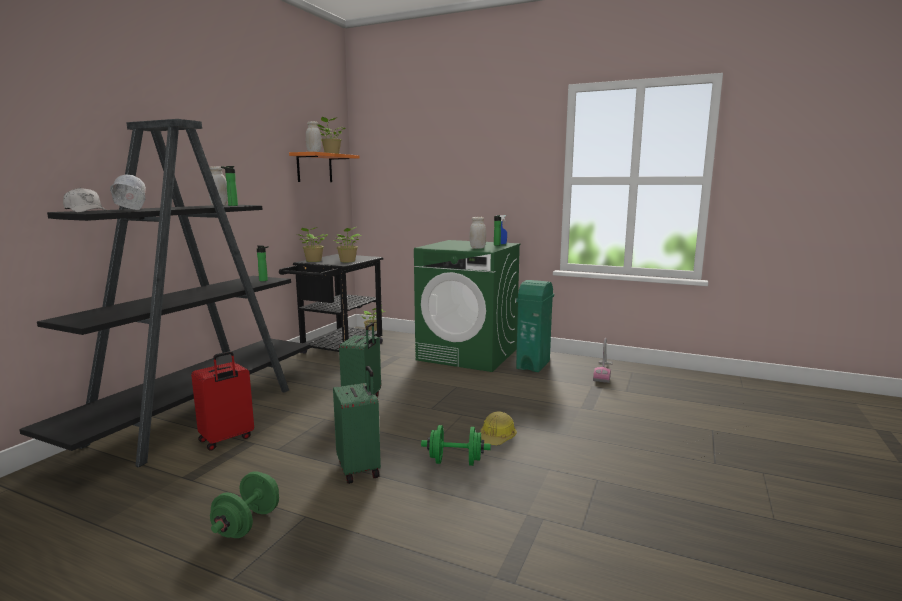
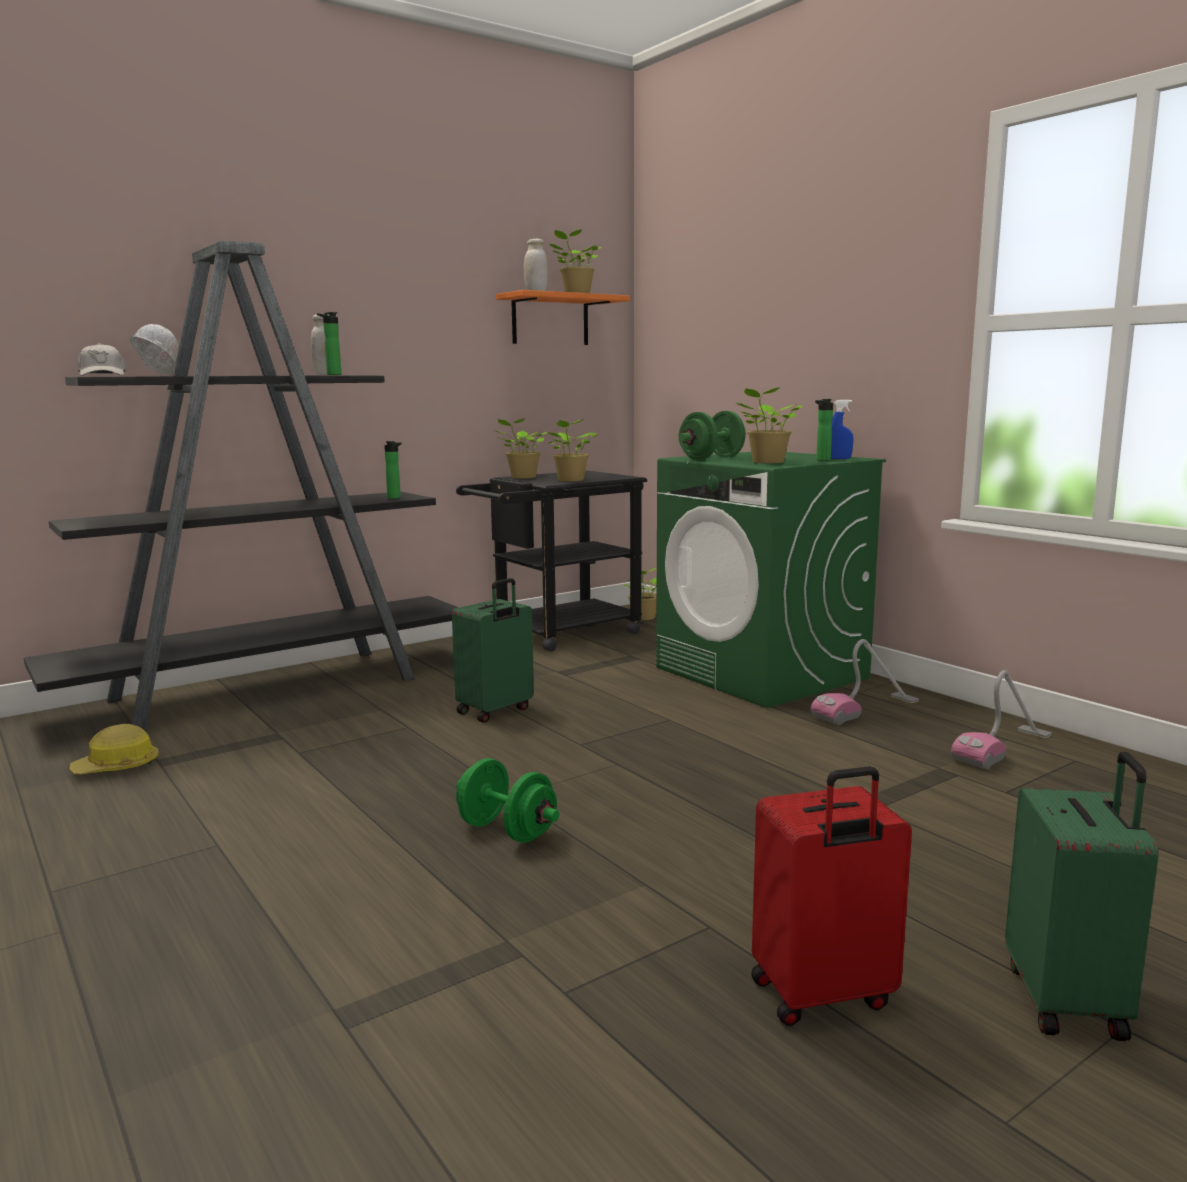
camera: 30 degrees right, 0 degrees up
(226, 439) = (259, 726): red suitcase -> red suitcase (823, 996)
(247, 524) = (147, 833): green dumbbell -> green dumbbell (711, 458)
(360, 469) = (362, 804): green suitcase -> green suitcase (1068, 1001)
(477, 248) = (766, 462): white jar -> potted plant
(497, 438) = (624, 812): hard hat -> hard hat (117, 767)
(533, 365) = (866, 710): green trash can -> vacuum cleaner

